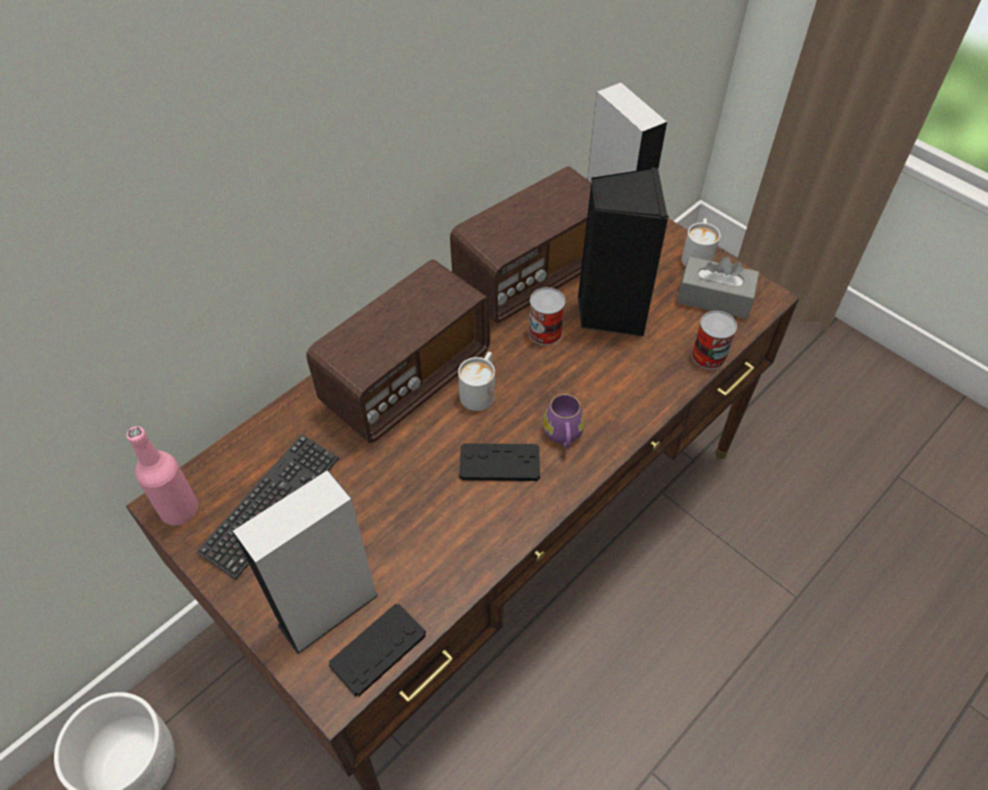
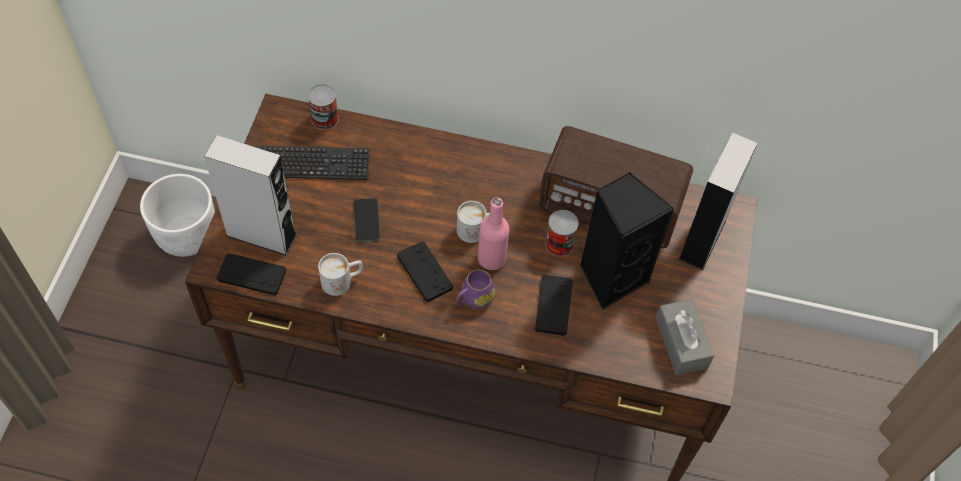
camera: 55 degrees right, 5 degrees up
(179, 510) = (279, 121): pink bottle -> pink bottle (491, 259)
(392, 486) = (366, 220): none -> phone
(406, 379) = (456, 182): radio -> none
(614, 372) = (553, 305): none -> black game controller
(697, 255) = (720, 312): white mug -> white mug (342, 281)
(708, 355) = (616, 363): can -> can (325, 118)

